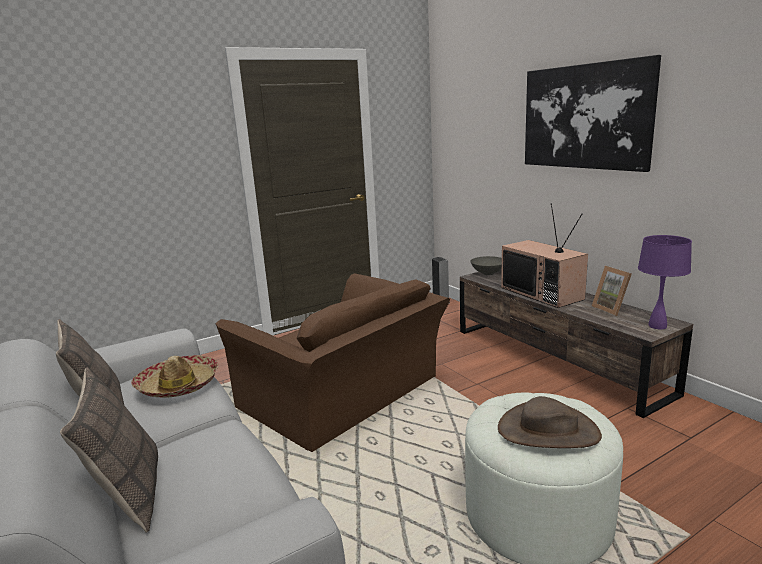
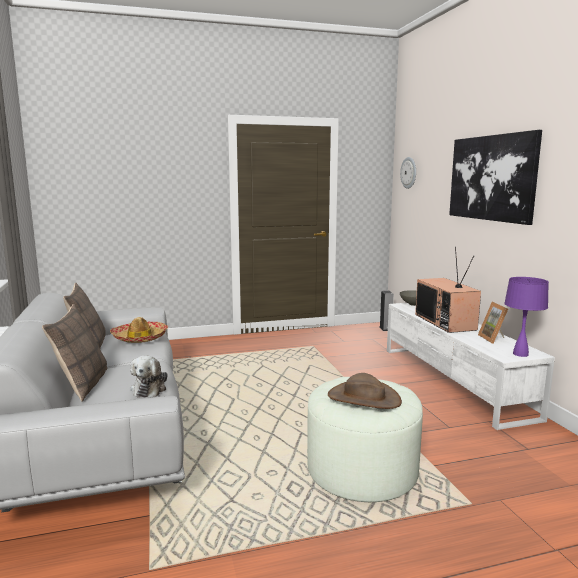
camera: 15 degrees right, 5 degrees down
(250, 482) = (149, 388): none -> plush toy
(344, 394) = (270, 377): brown armchair -> none
(456, 114) = (409, 172): none -> wall clock
(556, 359) = (453, 381): brown tv stand -> white tv stand

